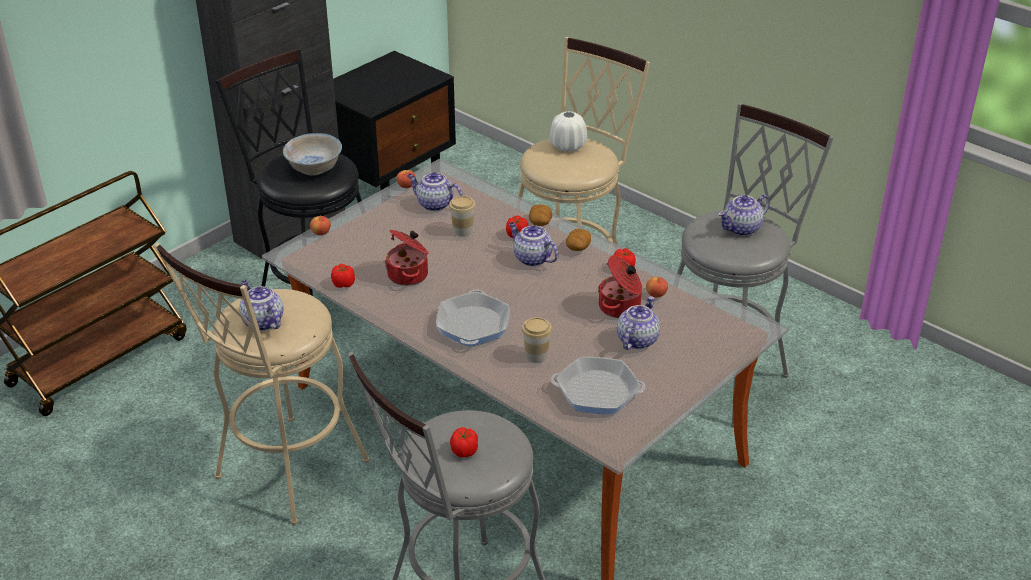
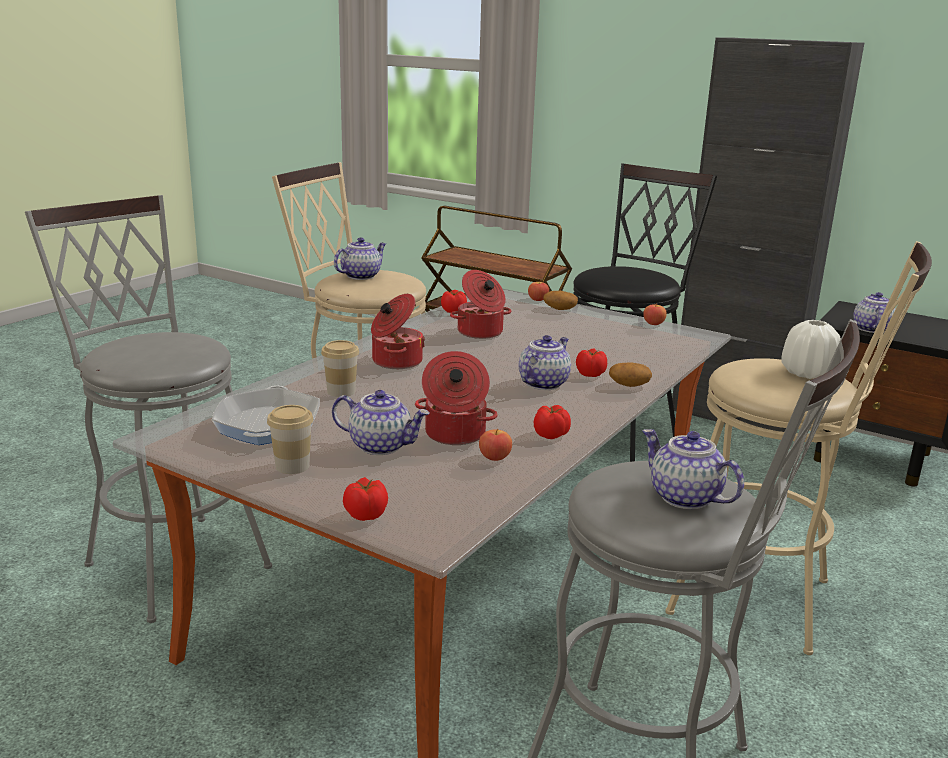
camera: 80 degrees right, 15 degrees down
(314, 167) = (630, 276): white bowl -> none
(434, 204) = (626, 336): teapot -> teapot (871, 329)
(463, 230) = (581, 350): cup -> cup (292, 466)
(464, 451) = (147, 346): tomato -> tomato (365, 514)
(473, 325) = (395, 361): frying pan -> cooking pot
(578, 247) = (585, 407): potato -> potato (559, 309)

